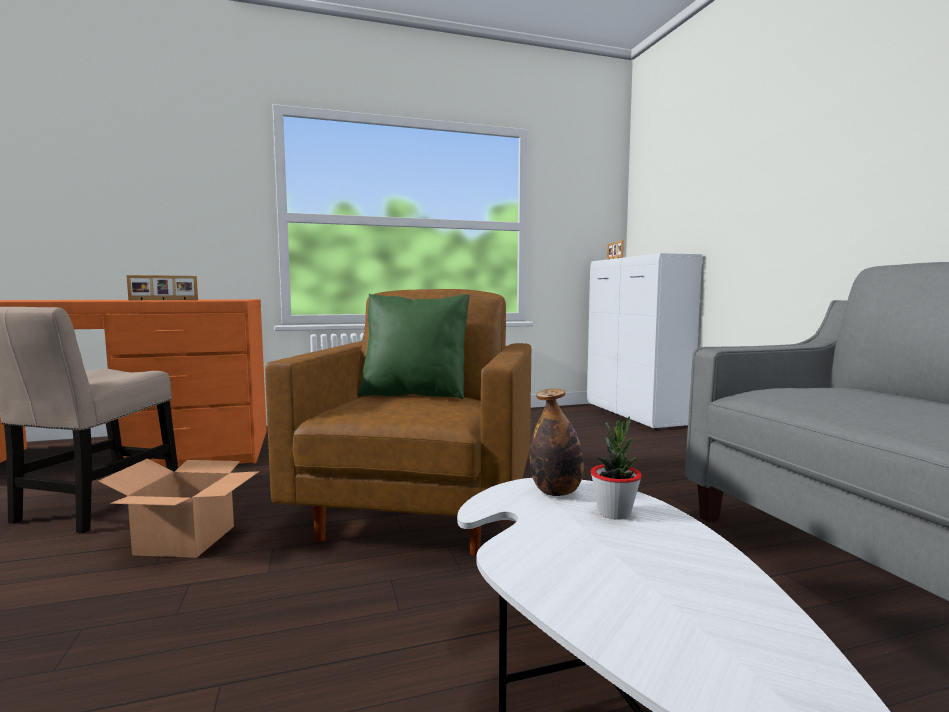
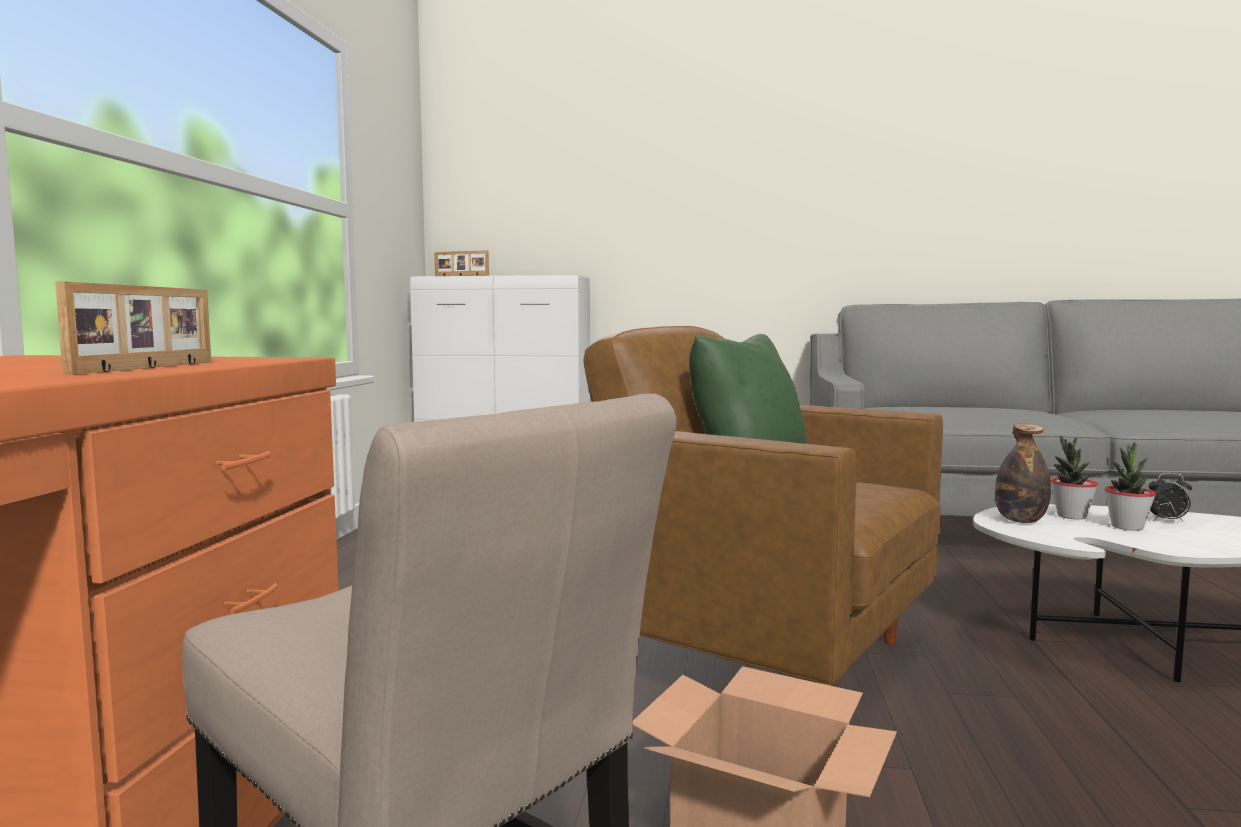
camera: 65 degrees left, 0 degrees up
(595, 537) = (1127, 527): none -> potted plant
(675, 564) = (1167, 520): none -> alarm clock

